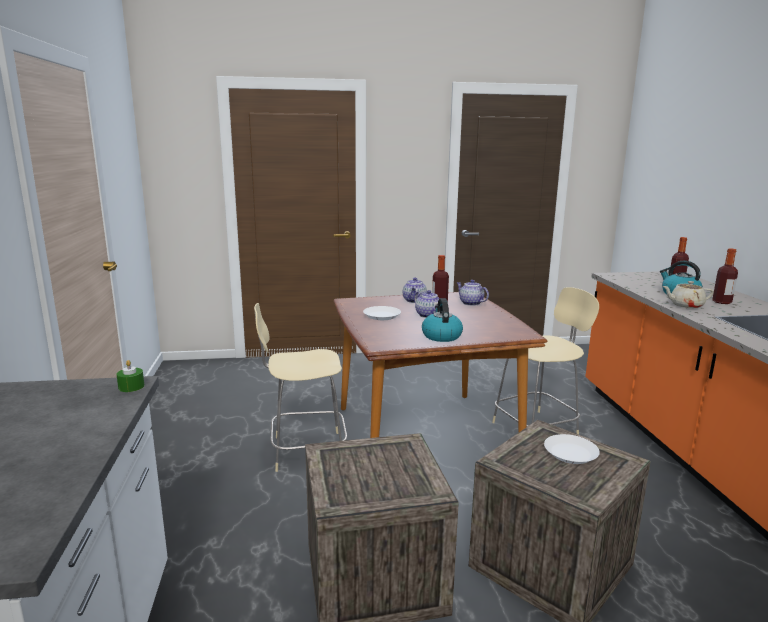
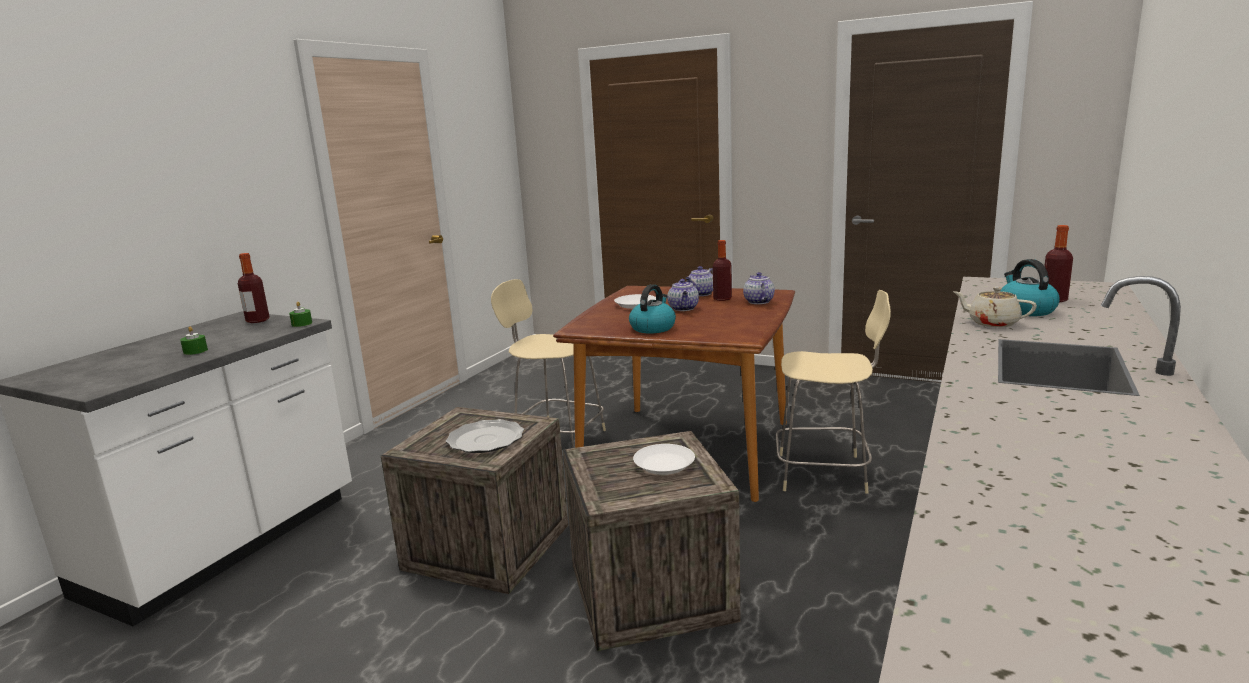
camera: 35 degrees right, 0 degrees up
(51, 453) = (195, 351): none -> green candle
(394, 471) = (486, 439): none -> plate
(722, 302) = (1069, 325): bottle -> bottle (258, 320)

